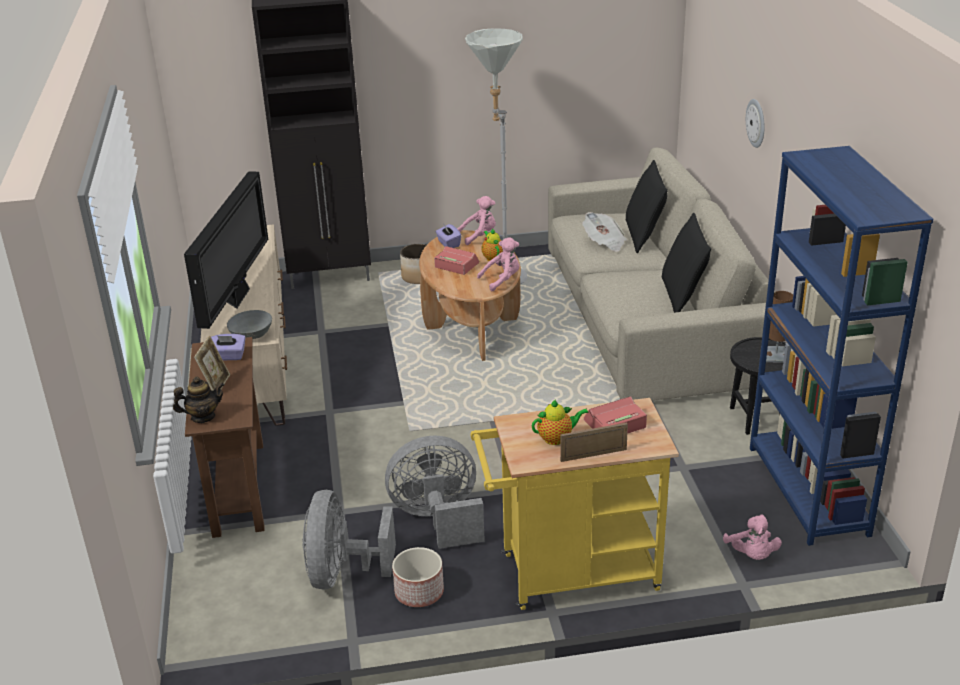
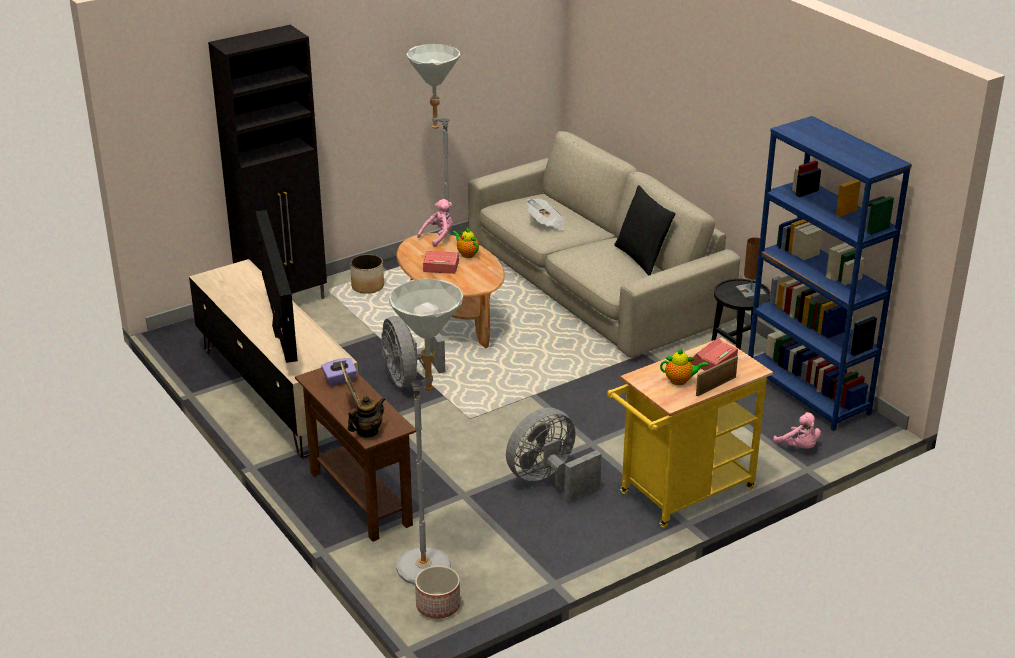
camera: 25 degrees left, 0 degrees up
(250, 577) = (431, 561): none -> grey floor lamp
(252, 334) = (326, 360): grey bowl -> none
(342, 573) = (505, 539): grey fan -> grey fan (408, 378)
(418, 592) = (576, 536): planter -> planter (437, 606)
(448, 244) = (417, 249): purple tissue box -> none
(502, 280) = (491, 272): pink plush toy -> none
(557, 438) = (680, 381): teapot -> teapot turned 45 degrees clockwise
(644, 236) = (572, 212): black pillow -> none
(756, 123) = (684, 102): wall clock -> none

